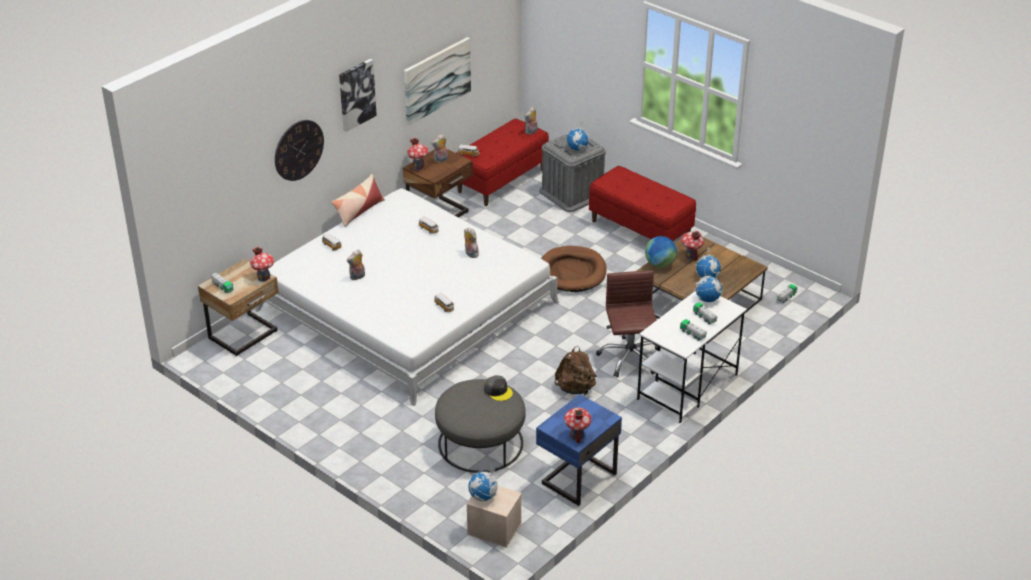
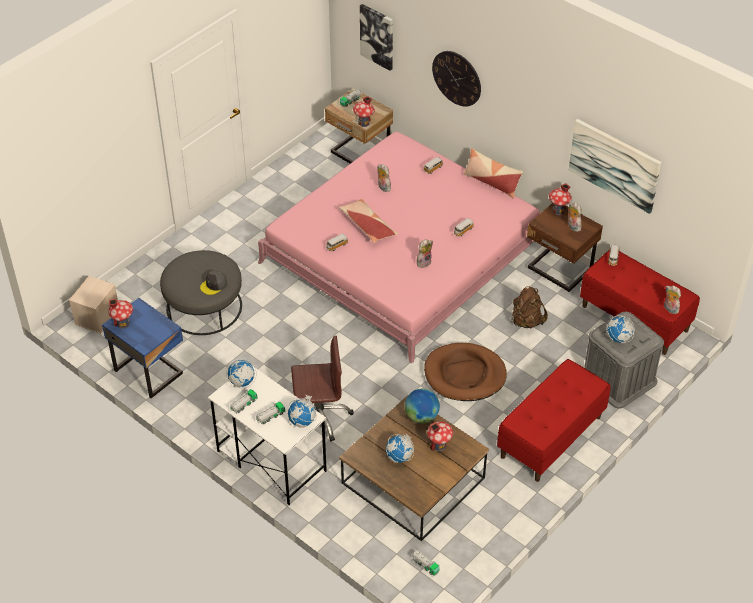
camera: 90 degrees right, 10 degrees up
(356, 94) = (522, 89): picture -> picture (377, 36)
(407, 306) = (402, 253): white bed -> pink bed
(416, 286) = (367, 226): none -> pillow
(483, 497) = (94, 285): globe -> globe (241, 382)
(575, 389) = (273, 373): brown backpack -> brown backpack (526, 321)

